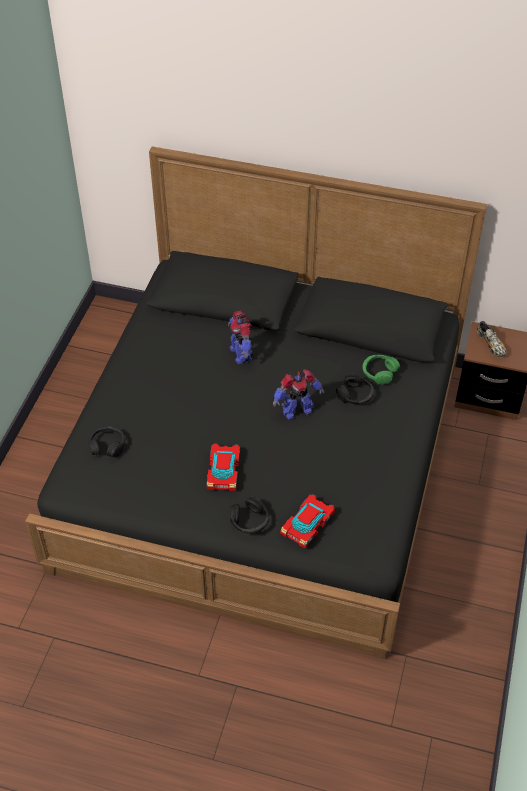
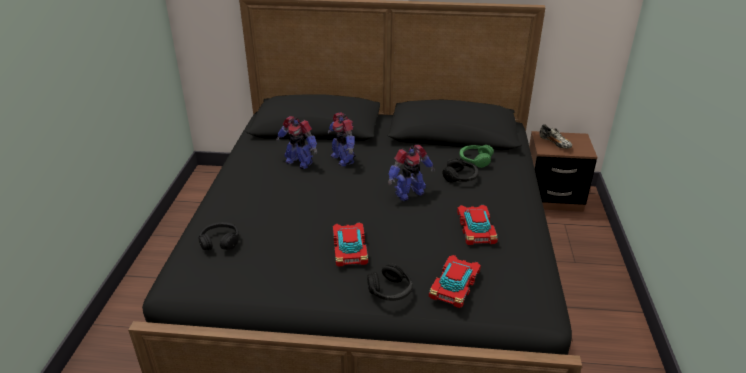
camera: 10 degrees left, 15 degrees down
(195, 352) = (299, 162): none -> toy robot
(348, 464) = (476, 229): none -> toy car

